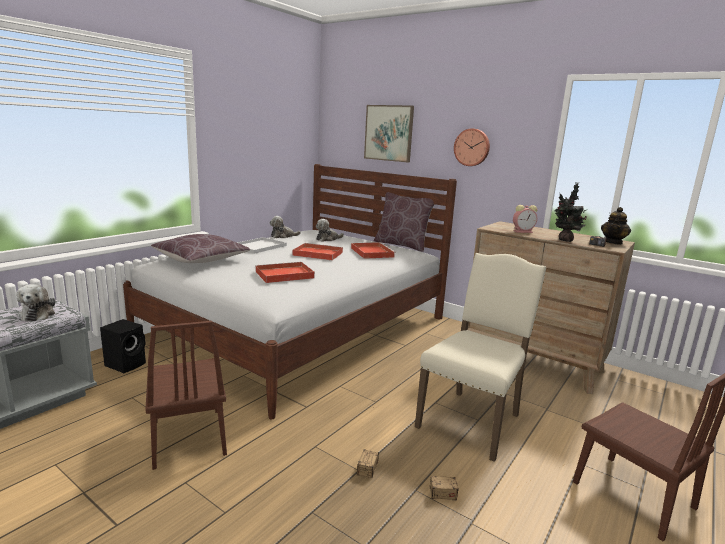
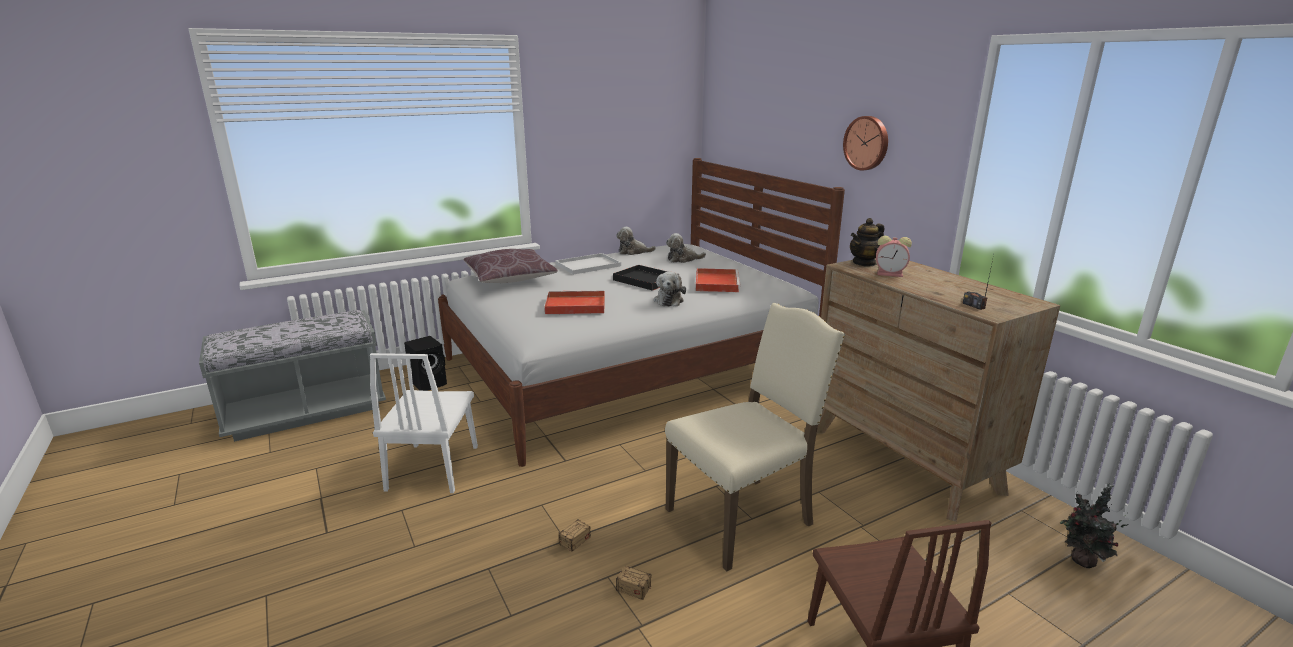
camera: 25 degrees right, 5 degrees up
(38, 314) = (333, 325): plush toy -> plush toy (669, 300)
(188, 437) = (433, 467): brown chair -> white chair
(317, 254) = (644, 280): red tray -> black tray
(389, 133) = (774, 119): picture -> none
(402, 245) = (777, 274): brown pillow -> none
(565, 240) = (933, 293): potted plant -> potted plant (1082, 562)
(613, 242) = (1015, 303): teapot -> teapot (864, 263)

